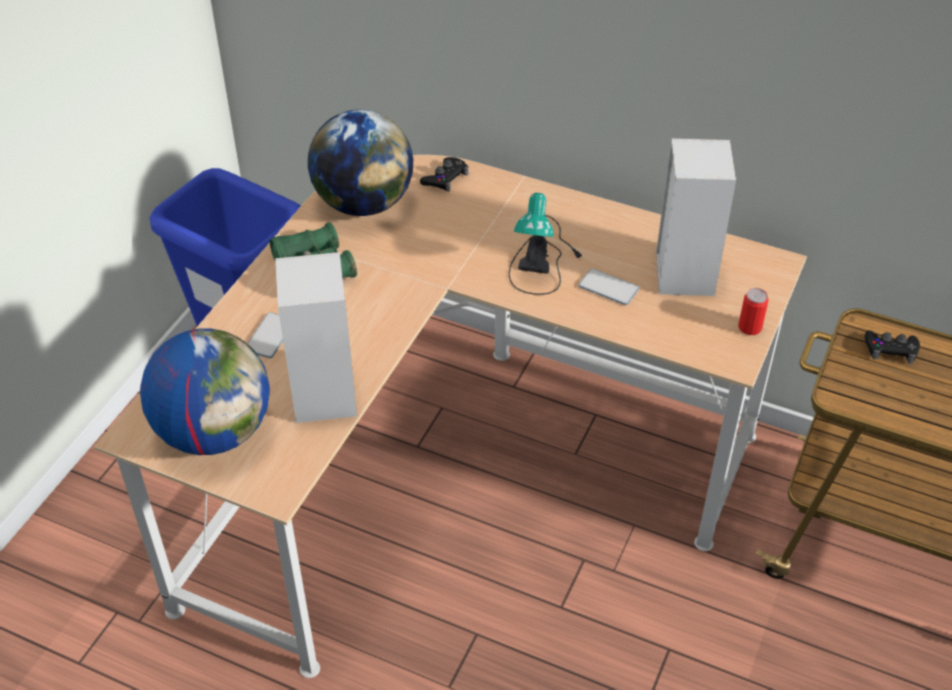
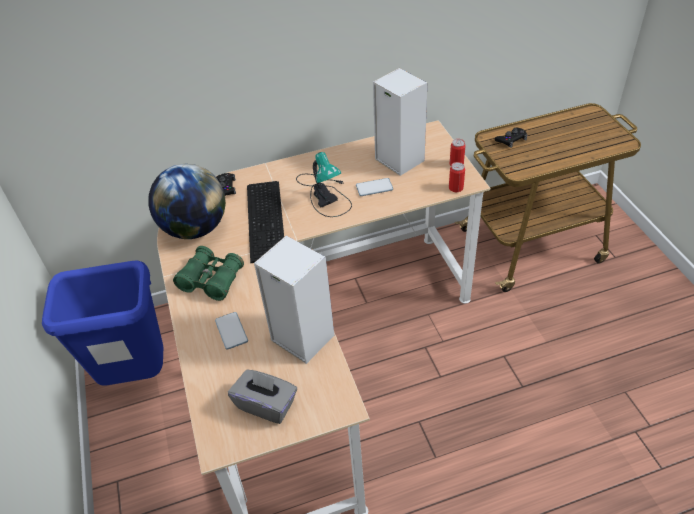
camera: 40 degrees left, 0 degrees up
(215, 432) = (266, 404): globe -> grey tissue box
(446, 243) = (267, 219): none -> keyboard
(707, 356) = (456, 188): none -> can

